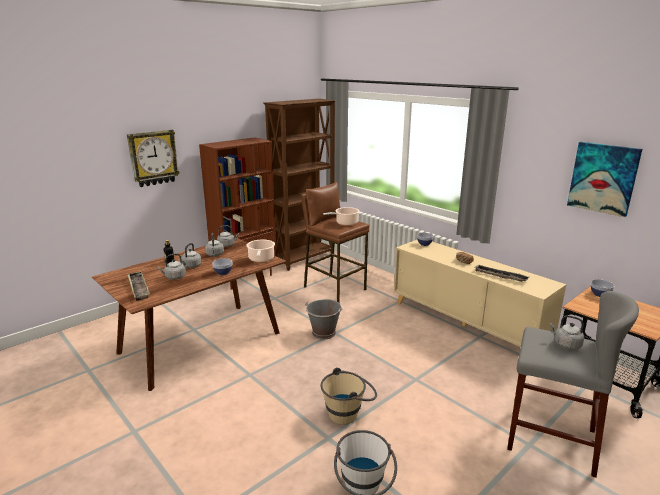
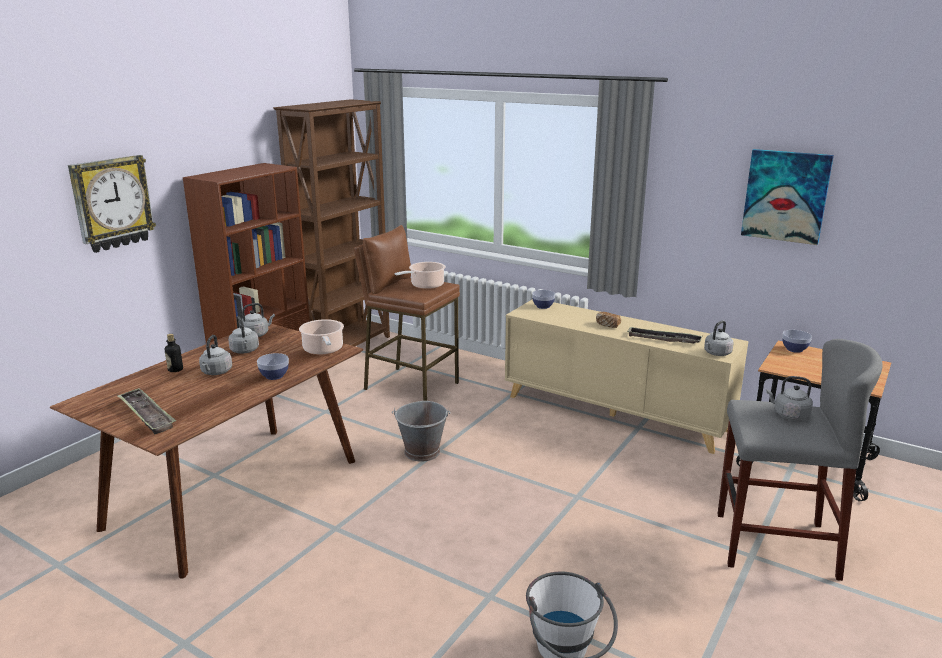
camera: 15 degrees left, 0 degrees up
(174, 277) = (198, 392): grey kettle -> grey kettle (716, 353)
(348, 412) = (504, 557): beige bucket -> none

